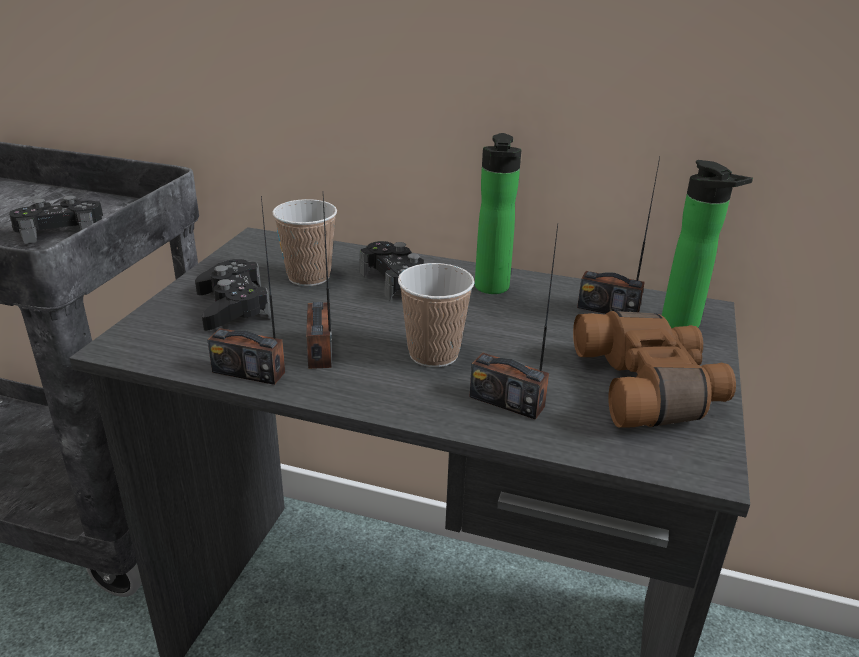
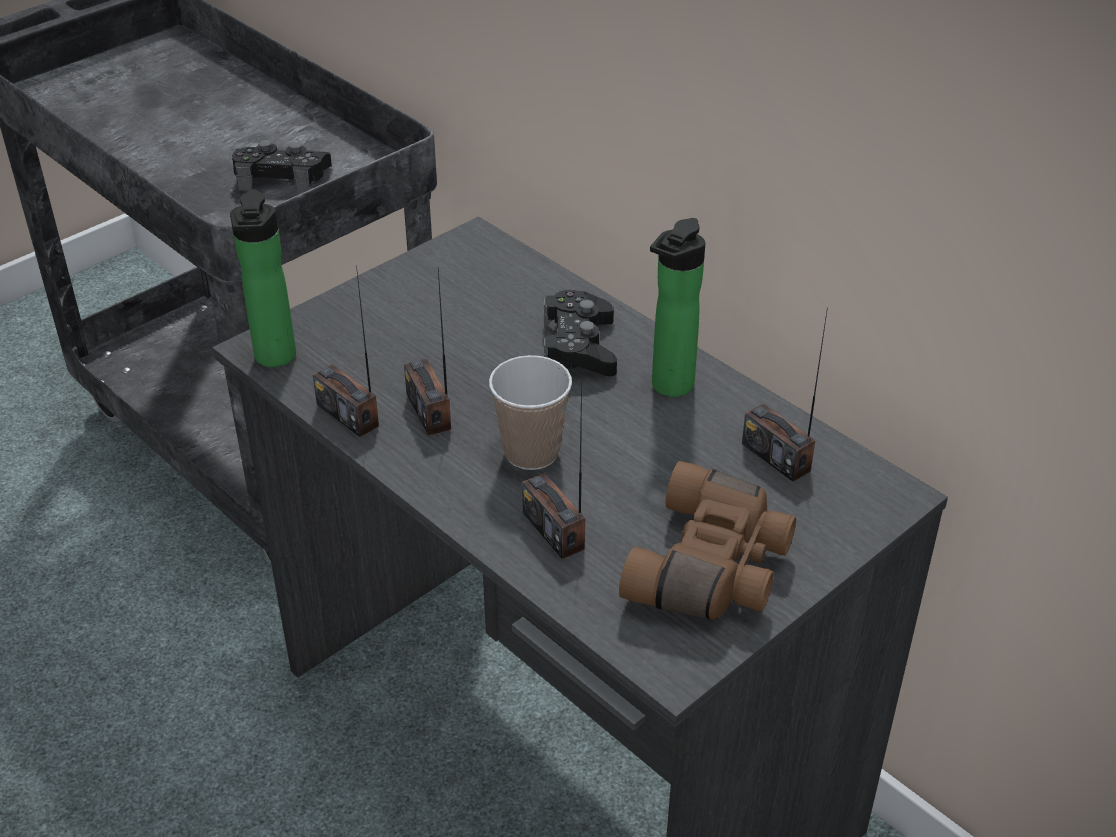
camera: 30 degrees right, 10 degrees up
(233, 306) = (386, 329): black game controller -> none
(309, 277) = (487, 311): cup -> none
(320, 350) = (429, 411): radio -> radio turned 45 degrees counterclockwise
(685, 325) = (843, 508): bottle -> bottle (274, 359)

